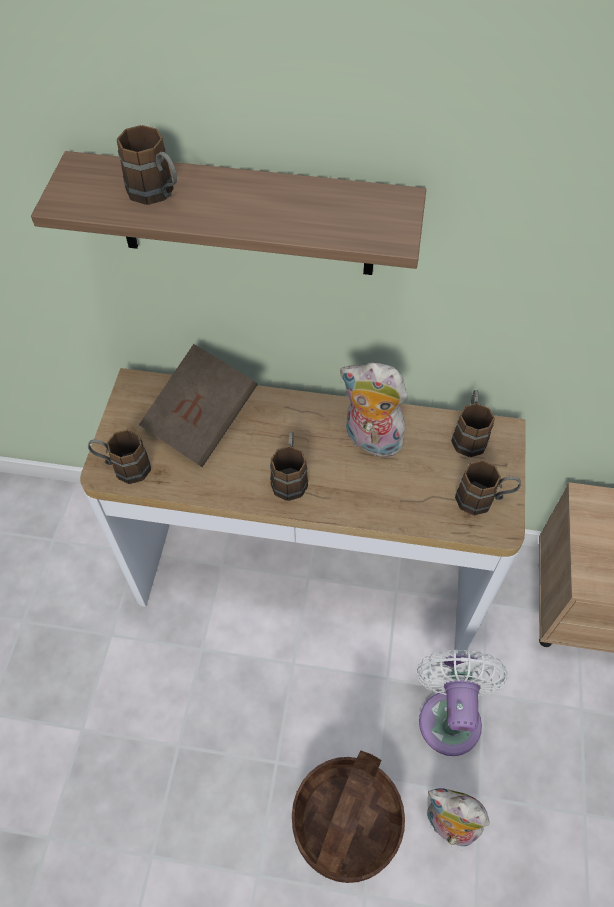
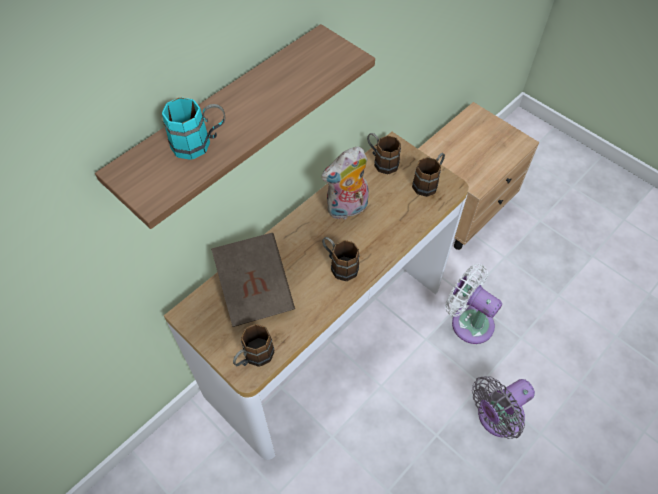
camera: 55 degrees left, 0 degrees up
(157, 194) = (200, 143): brown mug -> turquoise mug
(346, 823) = (496, 417): basket -> grey fan
(448, 825) = (527, 364): plush toy -> none

